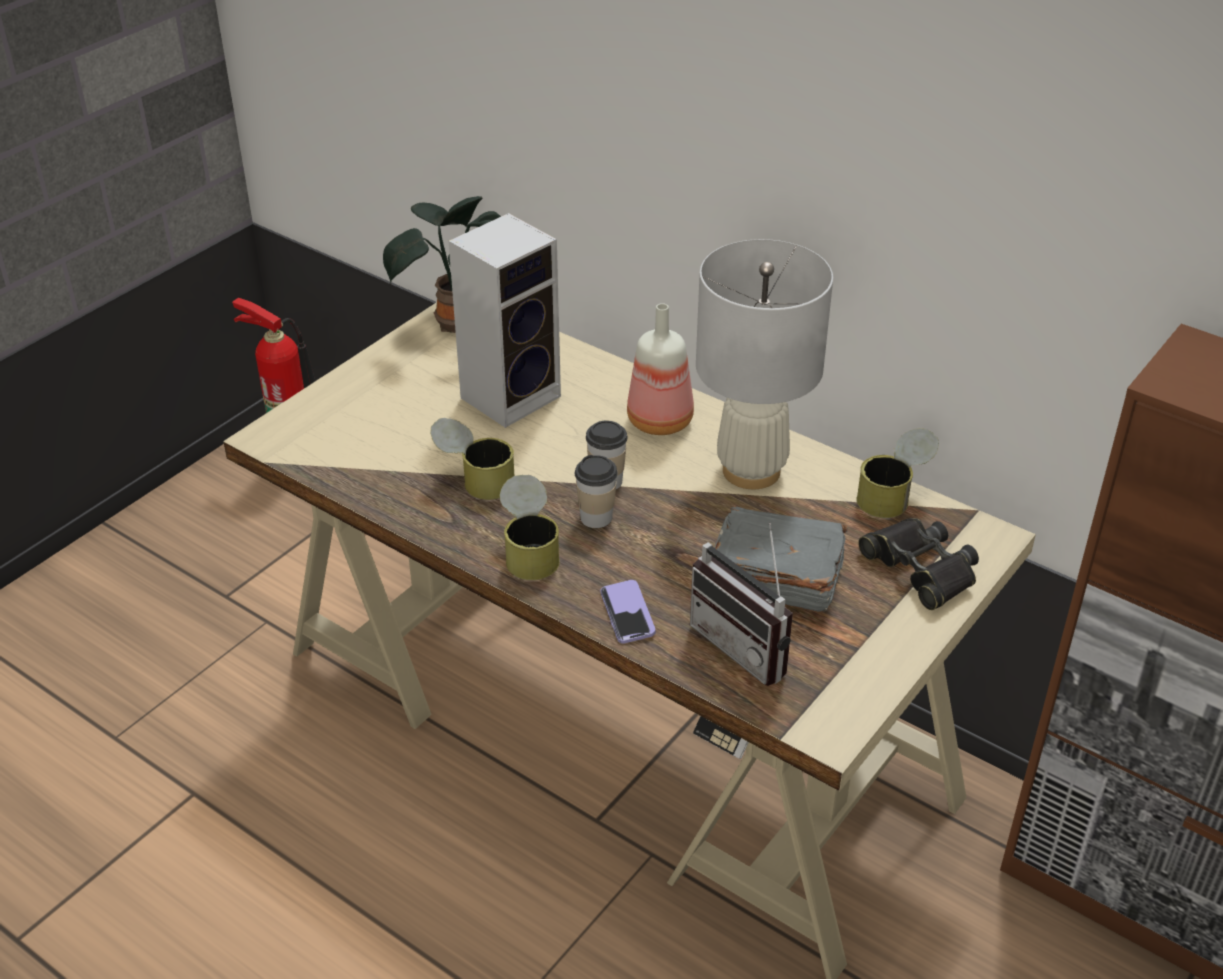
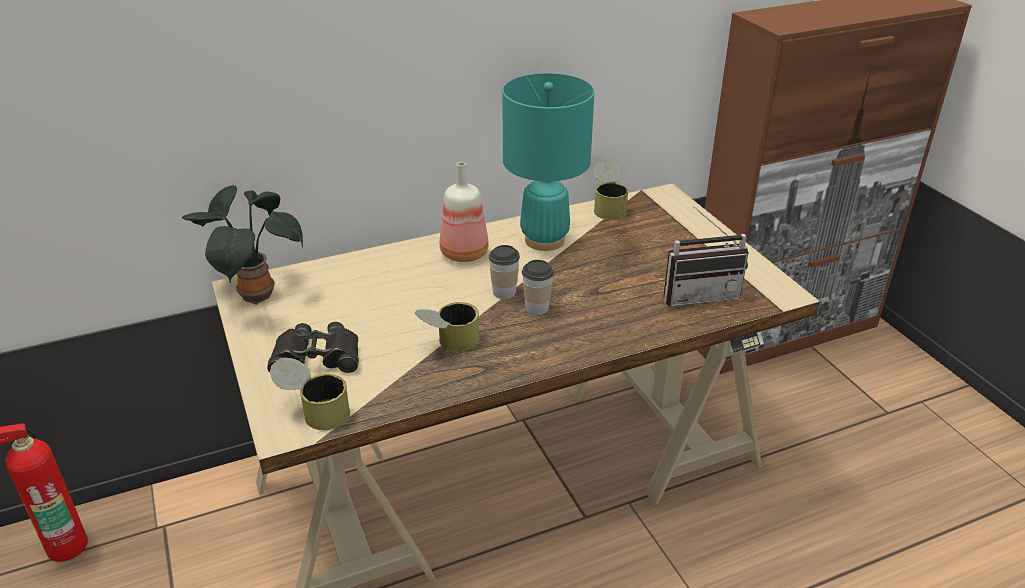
camera: 60 degrees left, 5 degrees down
(512, 395) = (370, 298): speaker -> none
(530, 551) = (547, 344): can -> can (314, 411)
(627, 613) = (639, 327): phone -> none
(752, 471) = (544, 240): white table lamp -> turquoise table lamp
(773, 578) = (647, 266): grey book -> none
(921, 569) = (675, 221): black binoculars -> black binoculars (317, 357)

